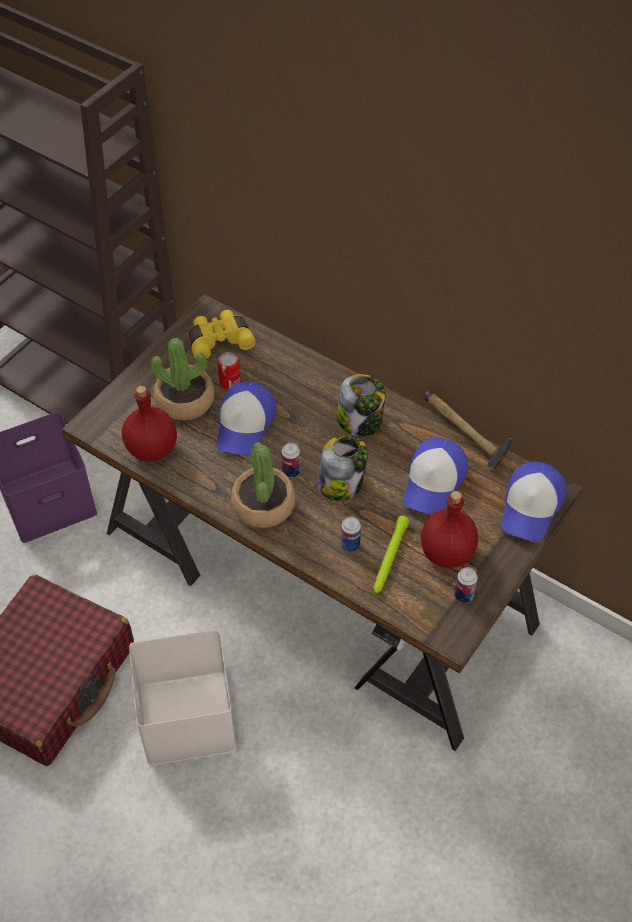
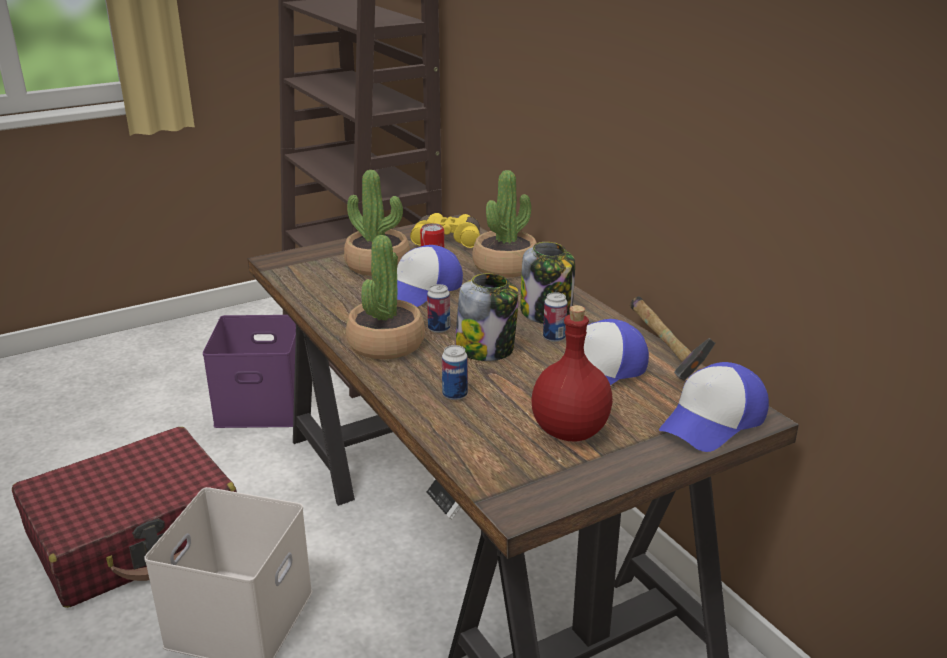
camera: 25 degrees right, 25 degrees down
(151, 449) = (313, 285): red bottle -> none
(292, 367) = (505, 267): none -> potted plant
(389, 558) = (493, 417): green flashlight -> none
(464, 595) = (563, 473): can -> can (554, 338)

